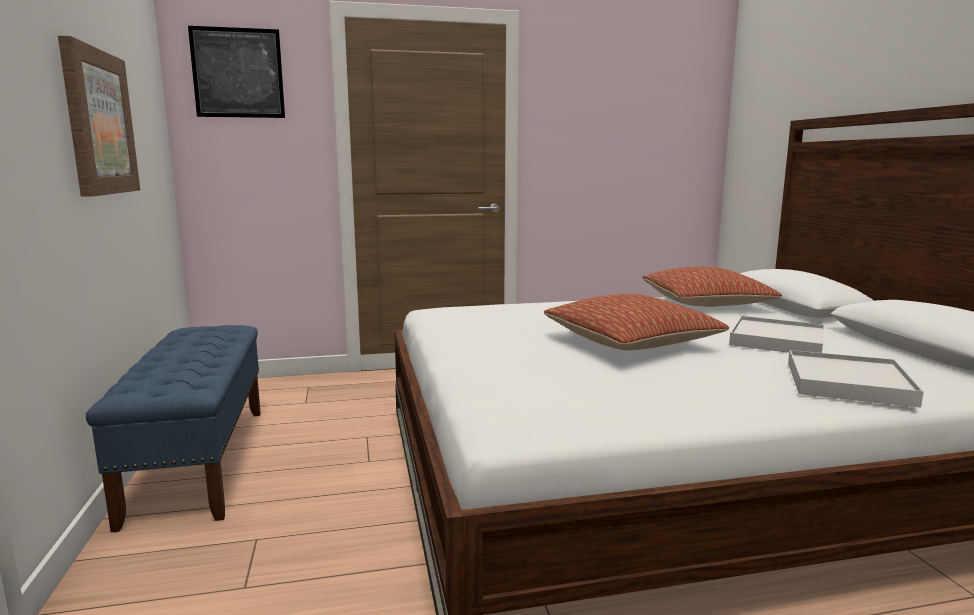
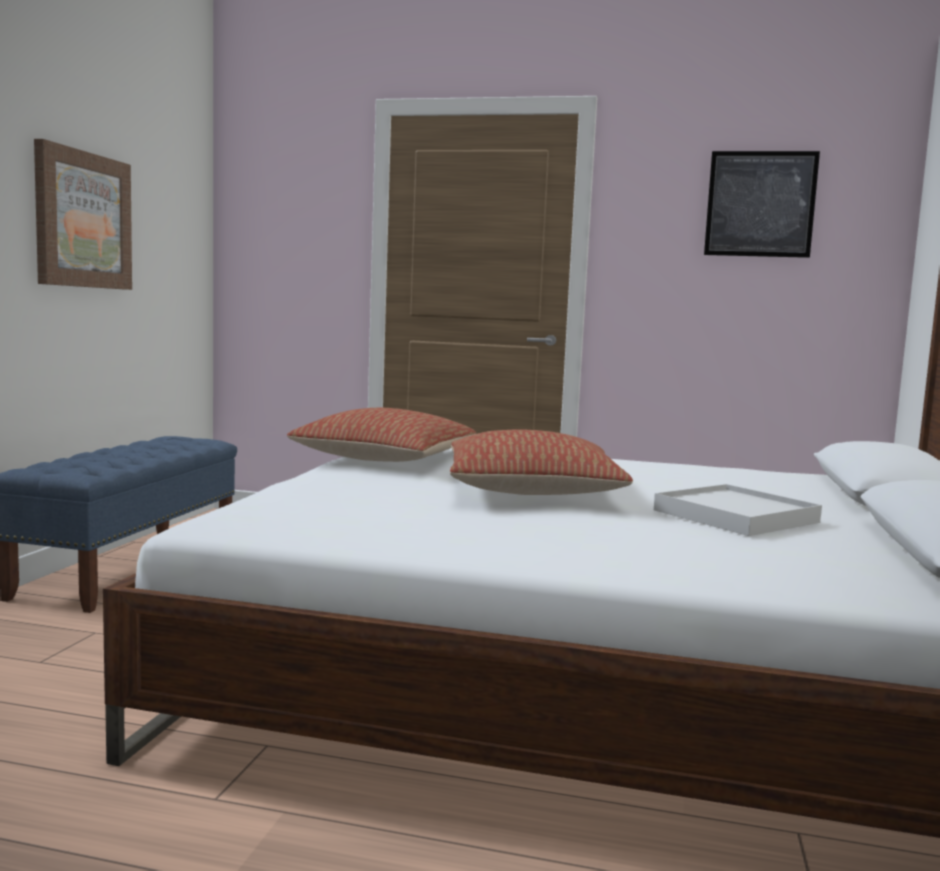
camera: 25 degrees right, 5 degrees down
(238, 73) = (280, 180): picture -> picture (760, 204)
(706, 304) = (748, 478): pillow -> pillow (385, 459)
(847, 383) = (699, 558): white tray -> none

